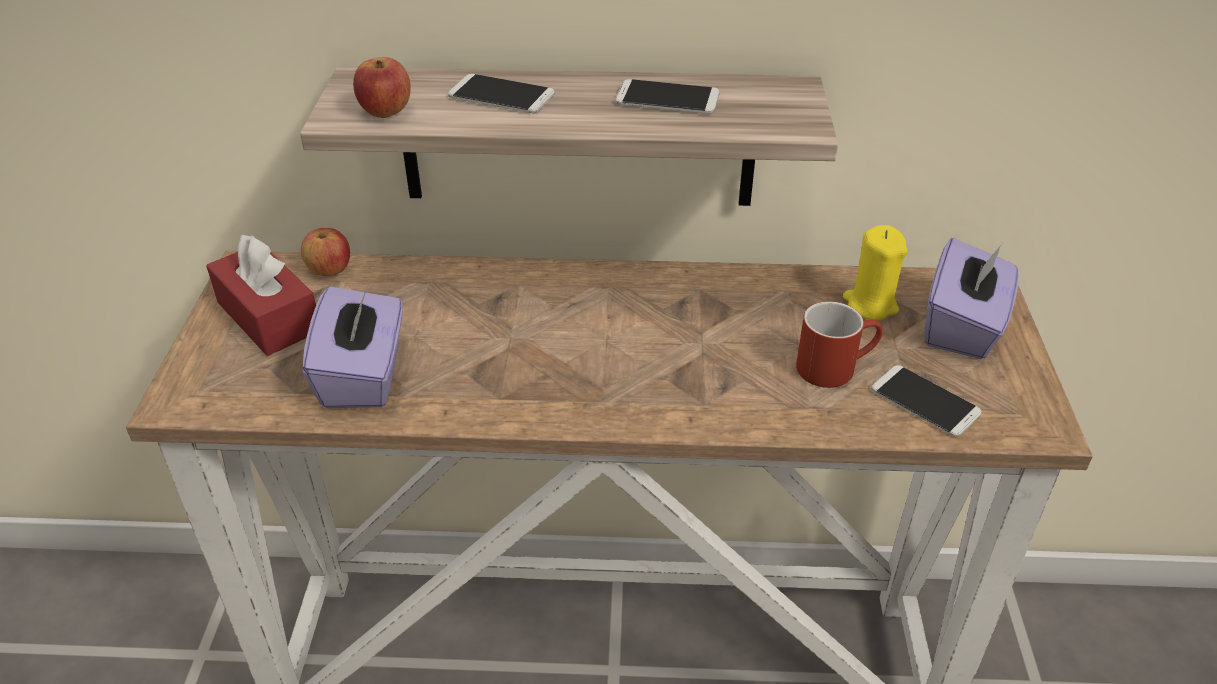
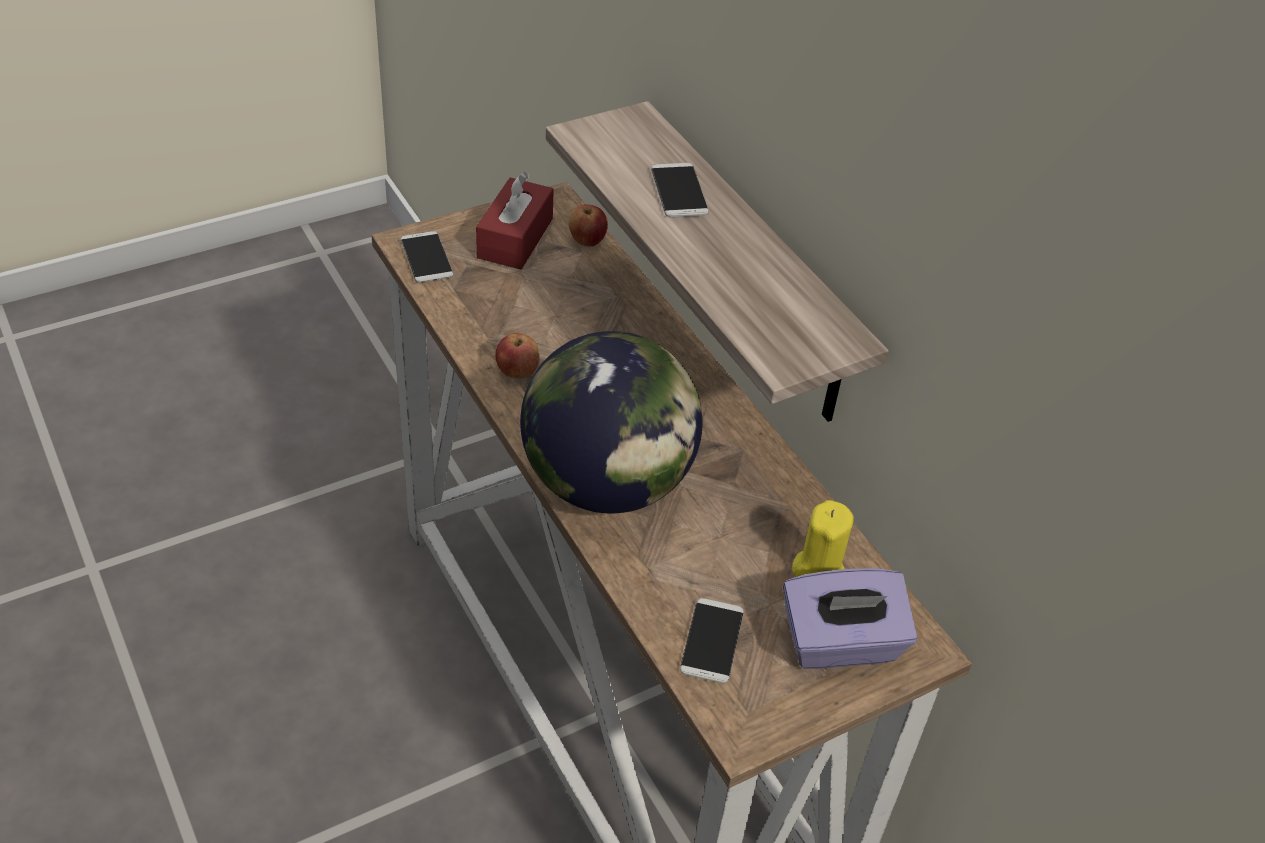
camera: 55 degrees right, 5 degrees up
(364, 375) = (493, 311): purple tissue box -> none
(386, 112) = (603, 150): apple -> apple (517, 372)
(667, 98) = (756, 275): phone -> phone (426, 258)
(682, 390) = (608, 483): none -> globe
(835, 366) = (711, 568): red mug -> none

